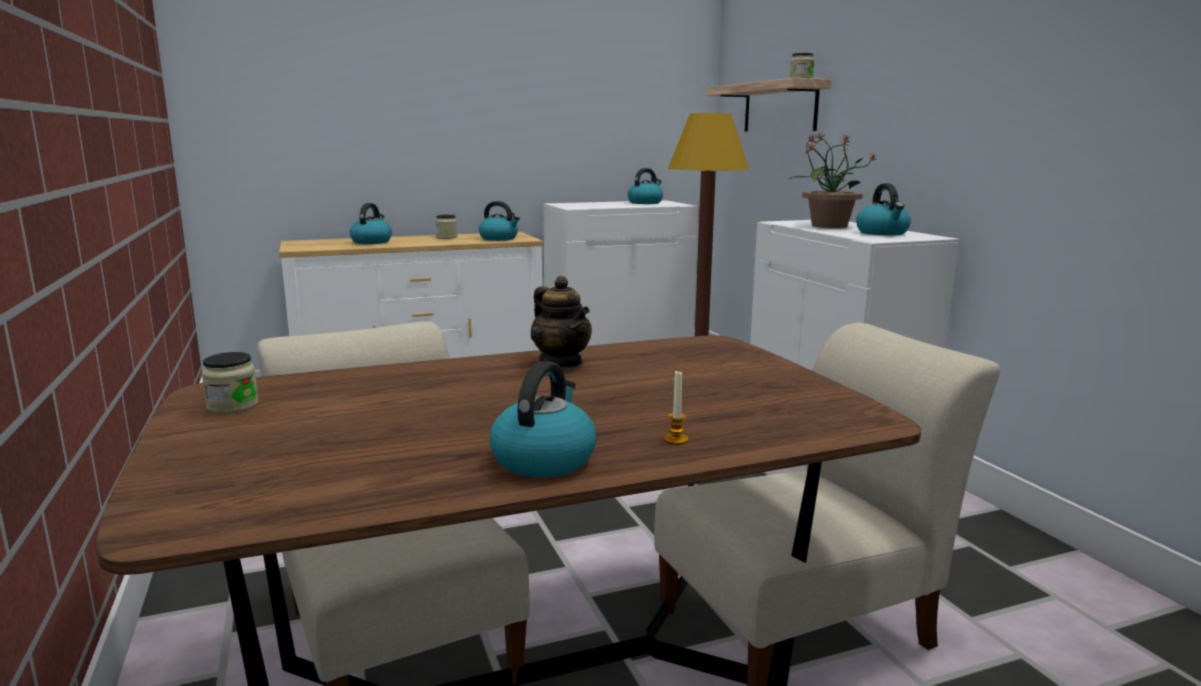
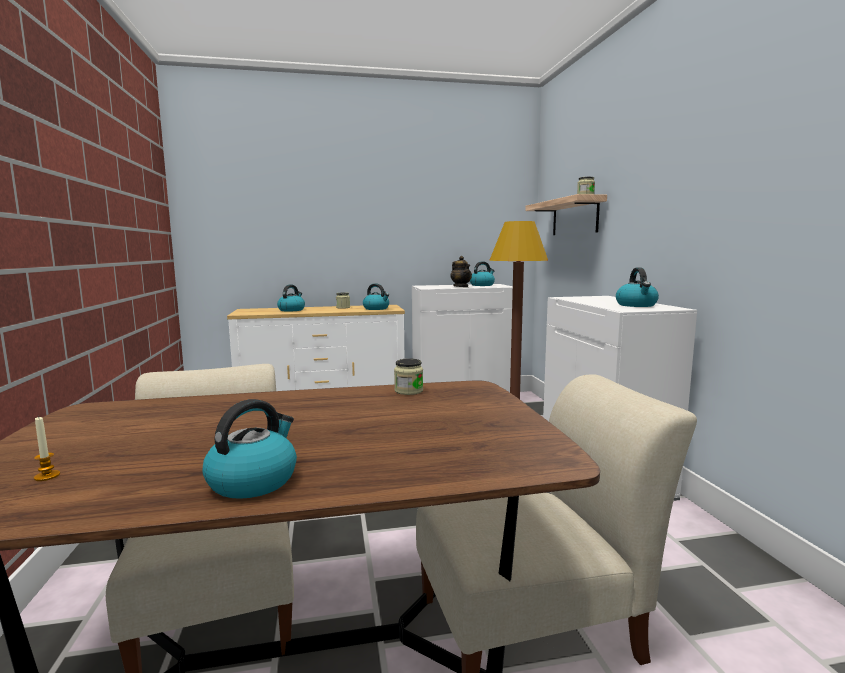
camera: 10 degrees right, 5 degrees down
(232, 406) = (84, 421): jar -> jar (408, 391)
(561, 362) = (345, 398): teapot -> teapot (461, 287)
(676, 439) = (375, 469): candle -> candle (47, 476)
(828, 226) = (598, 300): potted plant -> none

